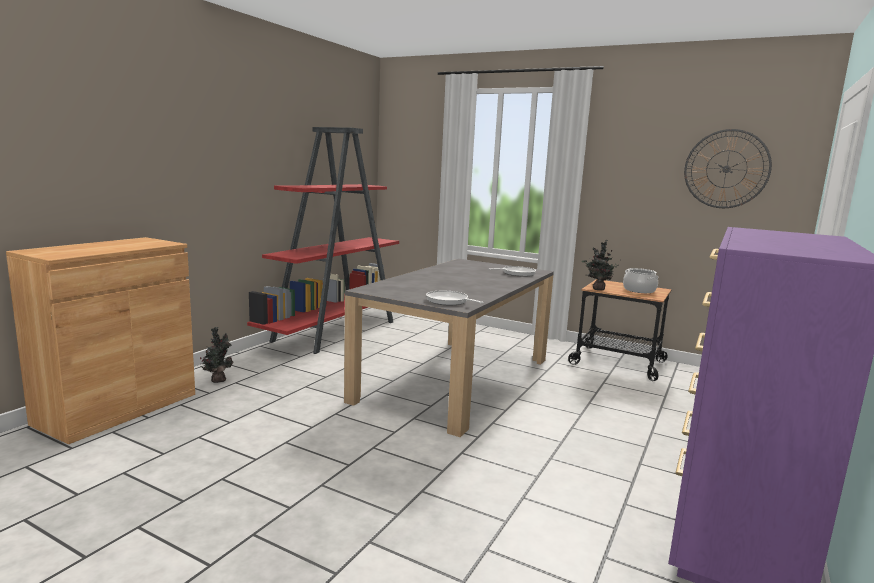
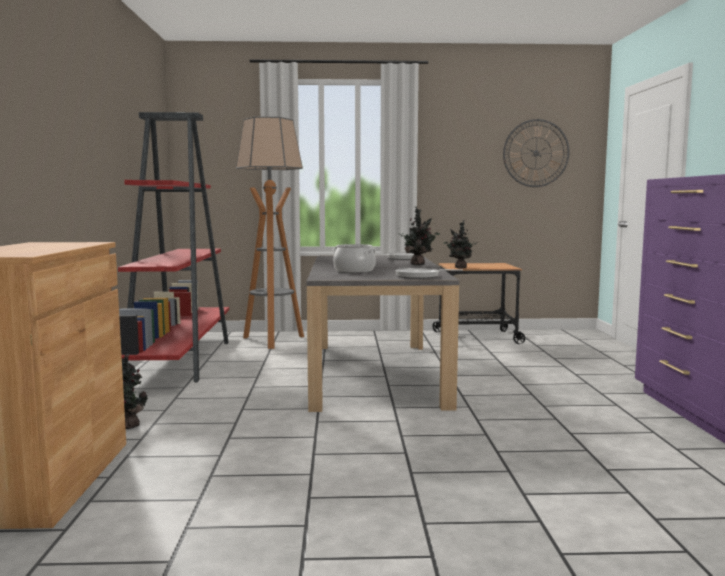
camera: 30 degrees left, 5 degrees down
(429, 327) = (273, 340): none -> floor lamp
(502, 285) = (418, 264): none -> potted plant
(639, 290) = (488, 265): cooking pot -> cooking pot (354, 271)

